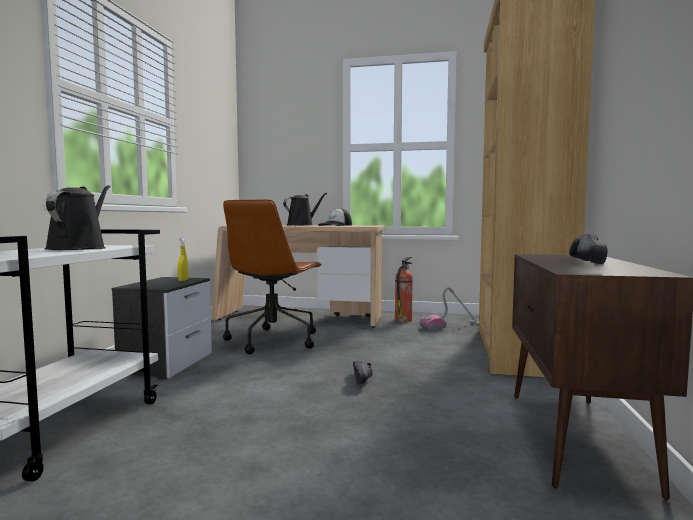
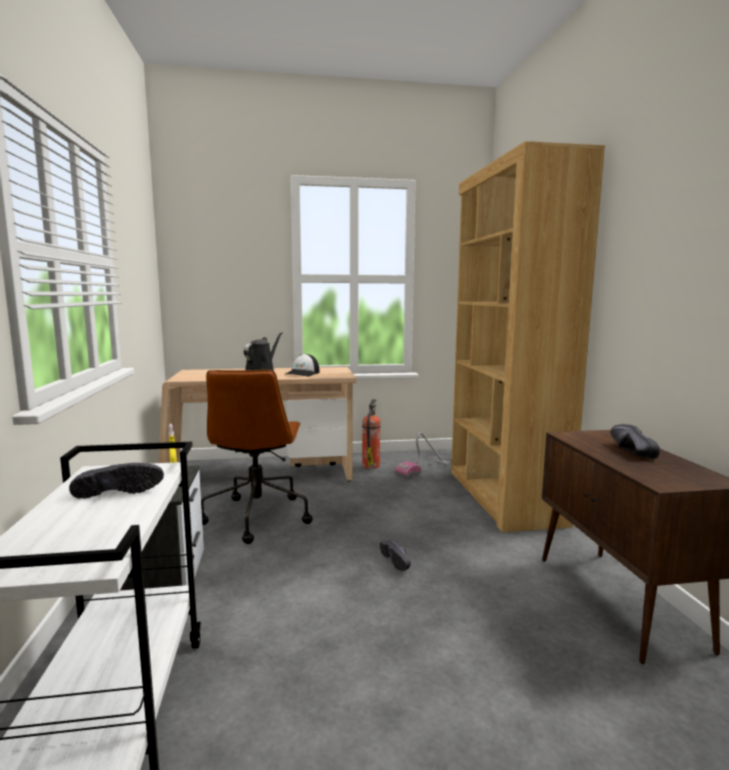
camera: 20 degrees left, 5 degrees up
(79, 248) = (119, 491): black watering can -> black shoe

